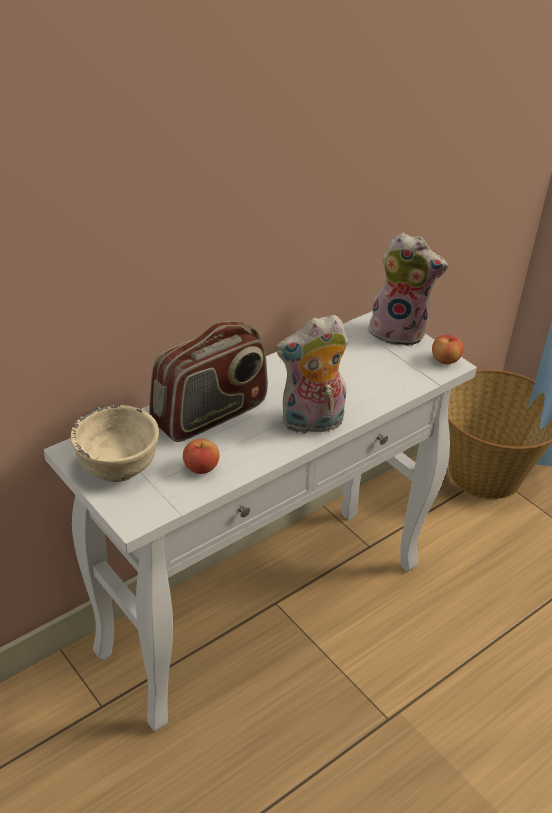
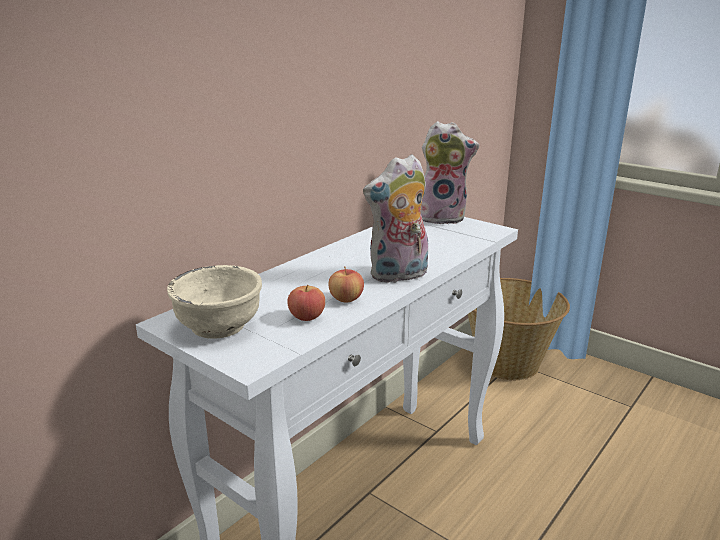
camera: 10 degrees left, 15 degrees down
(210, 415) = (300, 281): radio -> none
(445, 360) = (490, 228): apple -> apple (346, 299)

